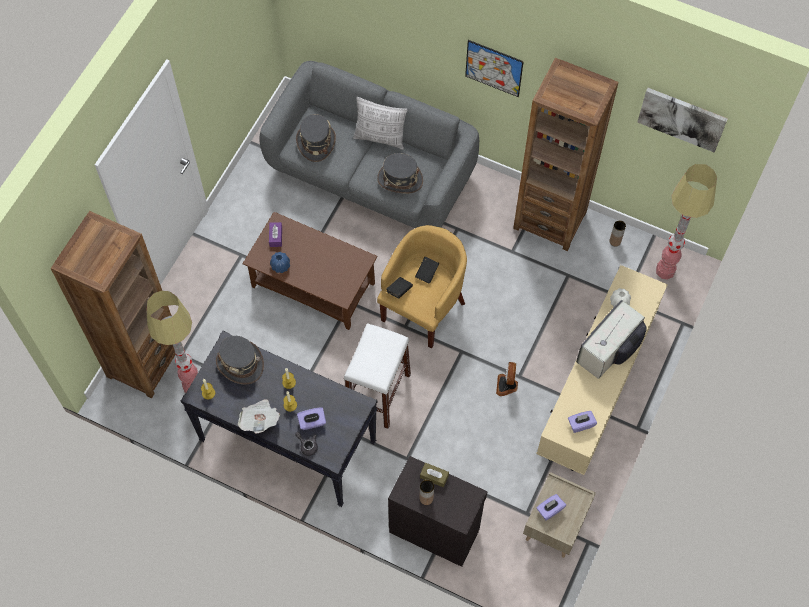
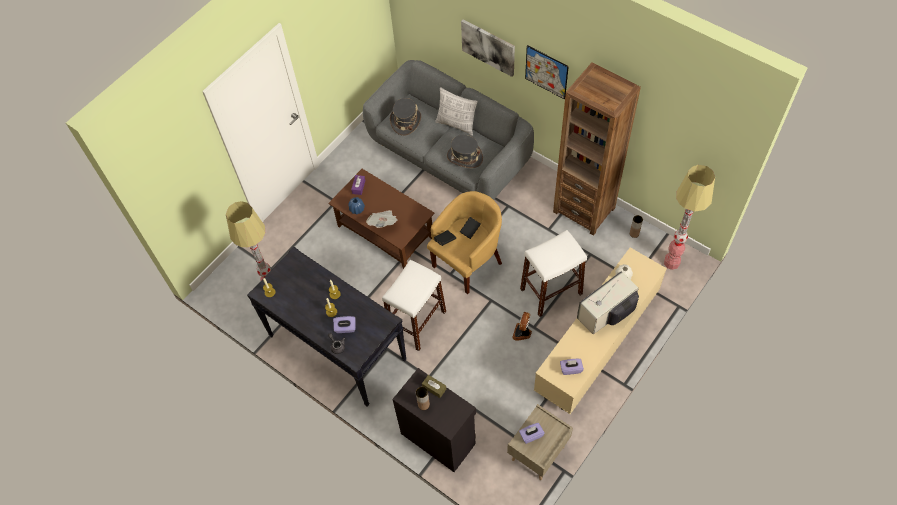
camera: 15 degrees right, 5 degrees down
(144, 361) = (242, 269): brown bookcase -> none
(240, 363) = (300, 273): grey hat -> none
(260, 420) = (304, 319): newspaper -> newspaper (383, 223)
(530, 329) = (551, 291): none -> white stool
(682, 118) = (691, 124): picture -> picture (488, 47)

